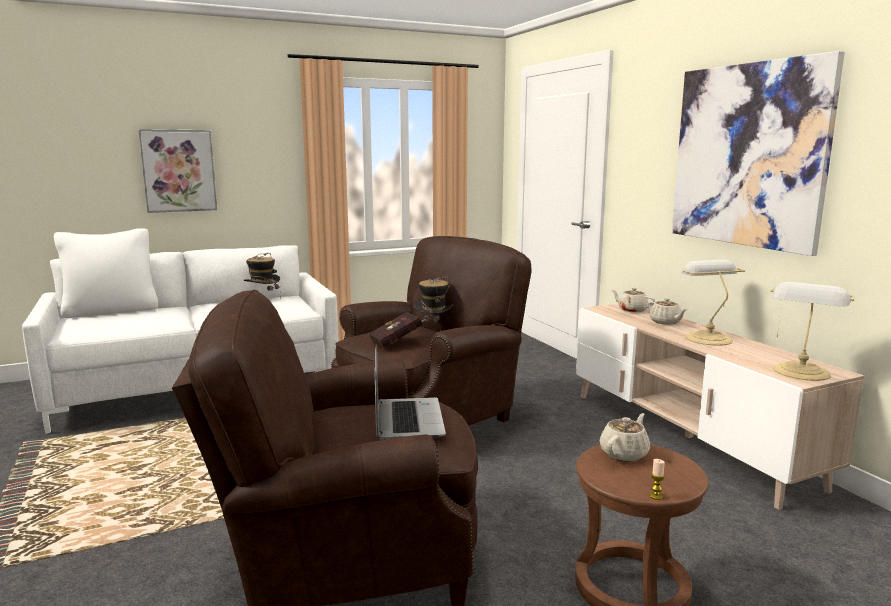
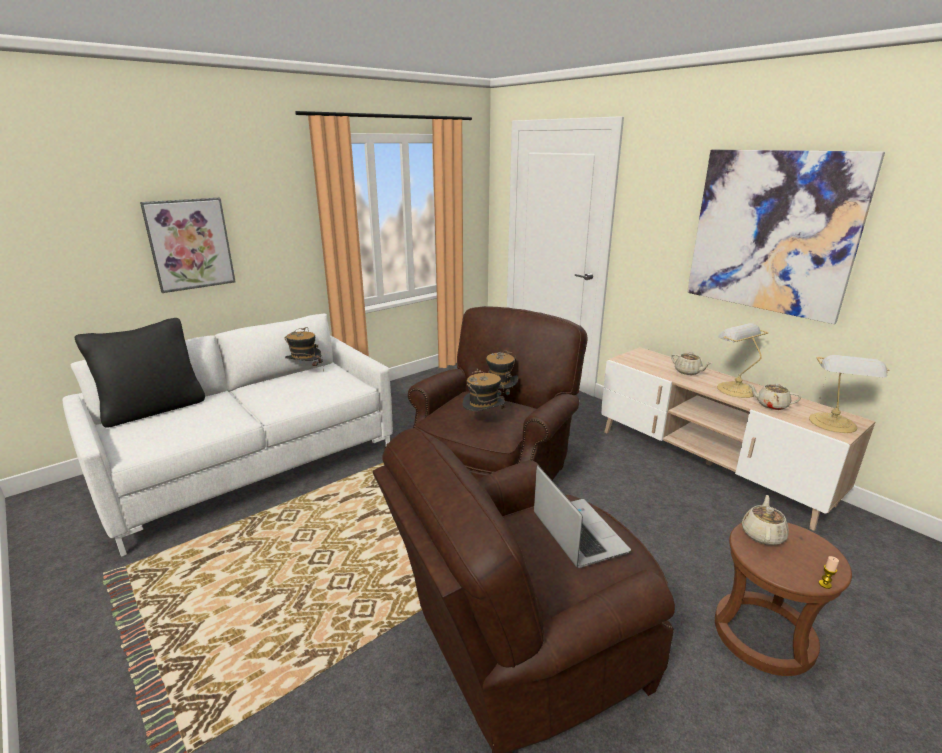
camera: 15 degrees left, 10 degrees up
(111, 311) = (154, 409): white pillow -> black pillow
(398, 342) = (483, 422): red book -> hat
(632, 310) = (650, 358): beige teapot -> beige teapot (771, 405)

